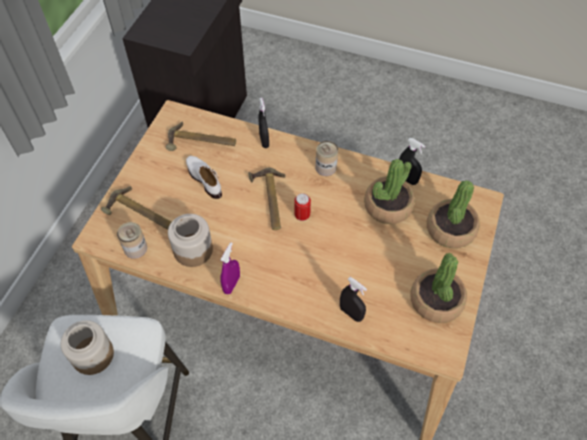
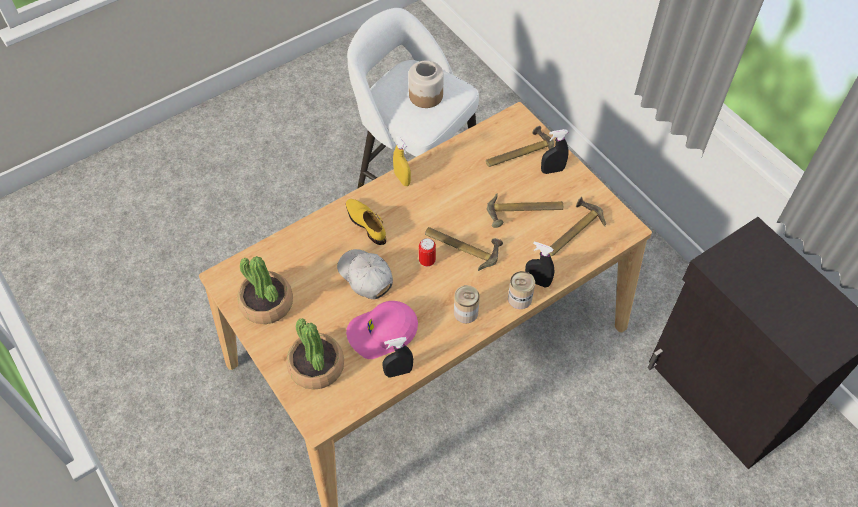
camera: 125 degrees right, 0 degrees up
(135, 248) = (486, 137): can -> can (519, 298)
(192, 249) = (455, 170): jar -> none
(204, 179) = (524, 212): white shoe -> hammer
(231, 284) = (402, 179): purple spray bottle -> yellow spray bottle
(301, 281) = (366, 223): none -> yellow shoe
(351, 247) = (365, 276): none -> white cap
(351, 313) = (310, 239): black spray bottle -> black spray bottle (552, 170)
(388, 206) = (382, 333): potted plant -> pink cap

